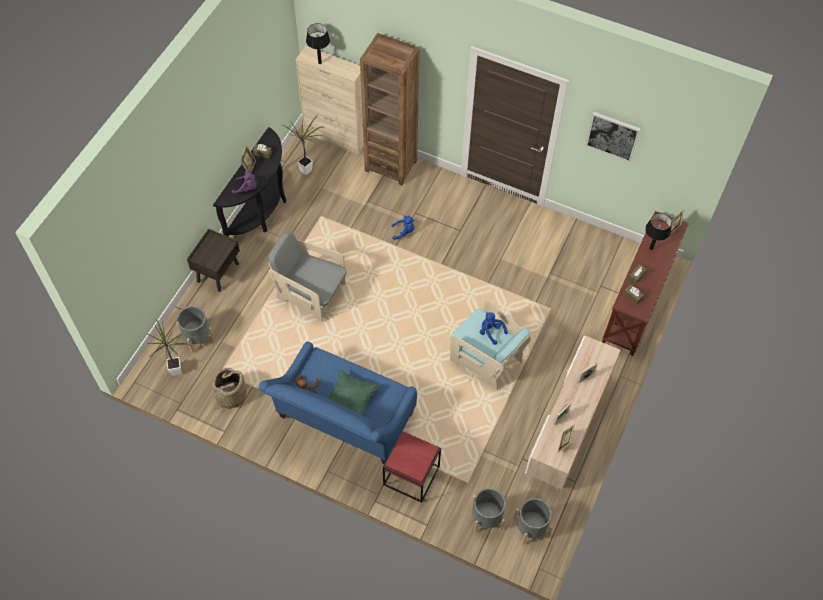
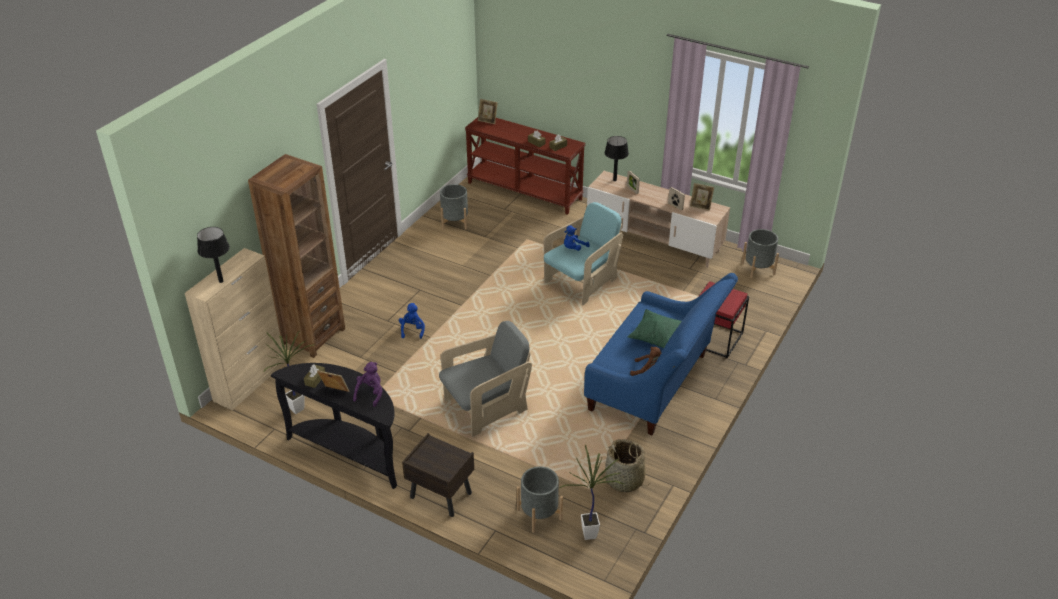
camera: 85 degrees left, 20 degrees down
(311, 293) = (486, 407): grey armchair -> grey armchair turned 150 degrees counterclockwise
(486, 517) = (752, 293): grey planter -> grey planter (455, 222)
(612, 136) = (422, 85): picture -> none
(651, 248) = (507, 133): black table lamp -> black table lamp (615, 180)

